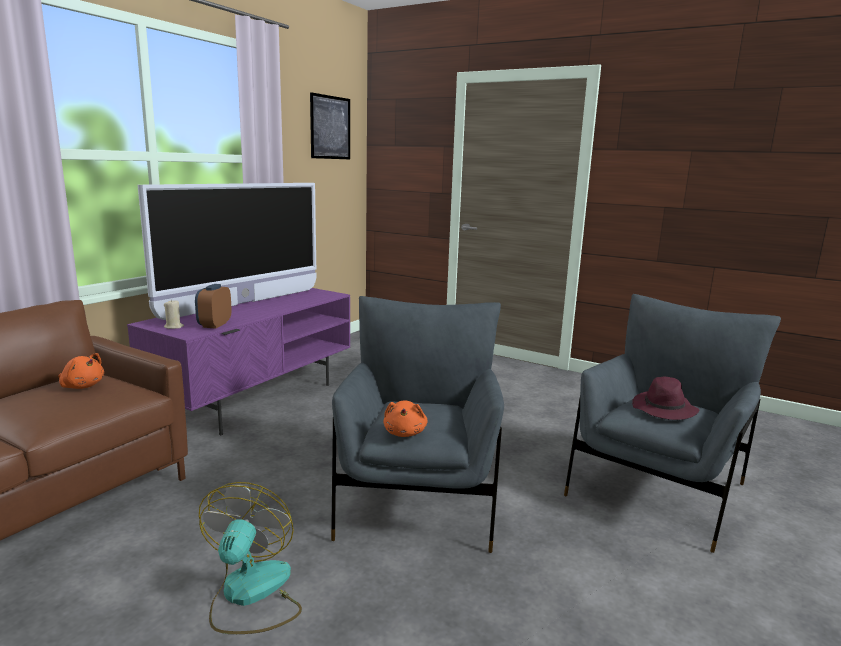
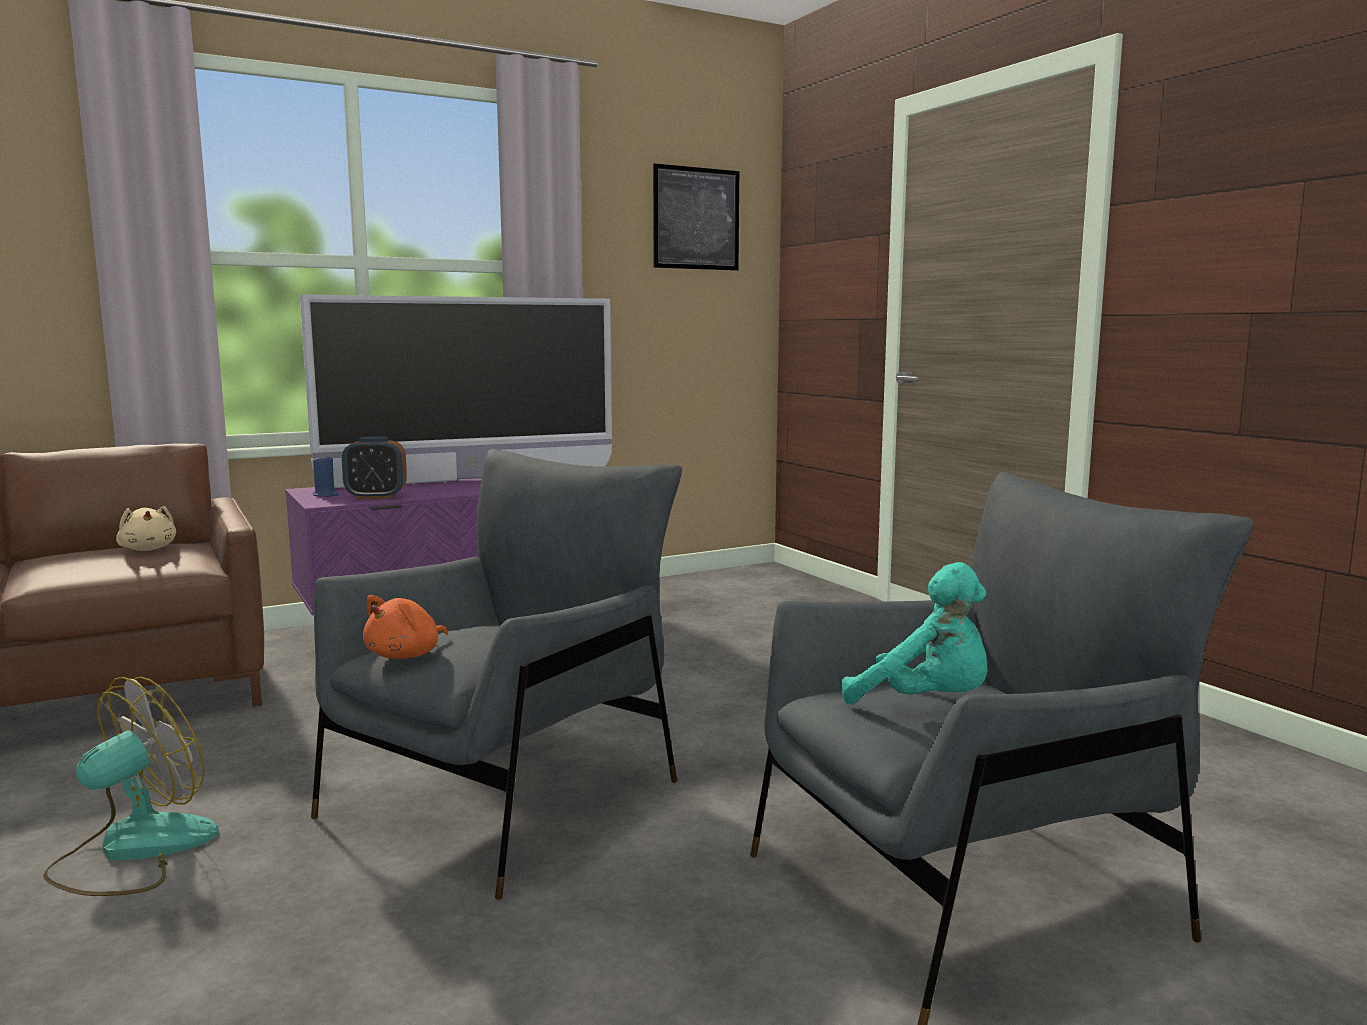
camera: 30 degrees right, 5 degrees down
(82, 386) = (148, 549): orange plush toy -> beige plush toy
(174, 327) = (325, 495): beige candle -> blue candle
(214, 325) = (376, 497): alarm clock -> alarm clock turned 135 degrees counterclockwise
(664, 410) = (926, 703): purple hat -> turquoise plush toy

